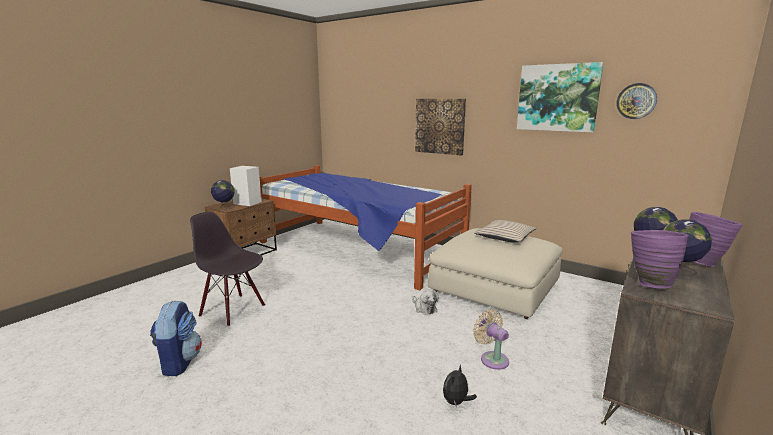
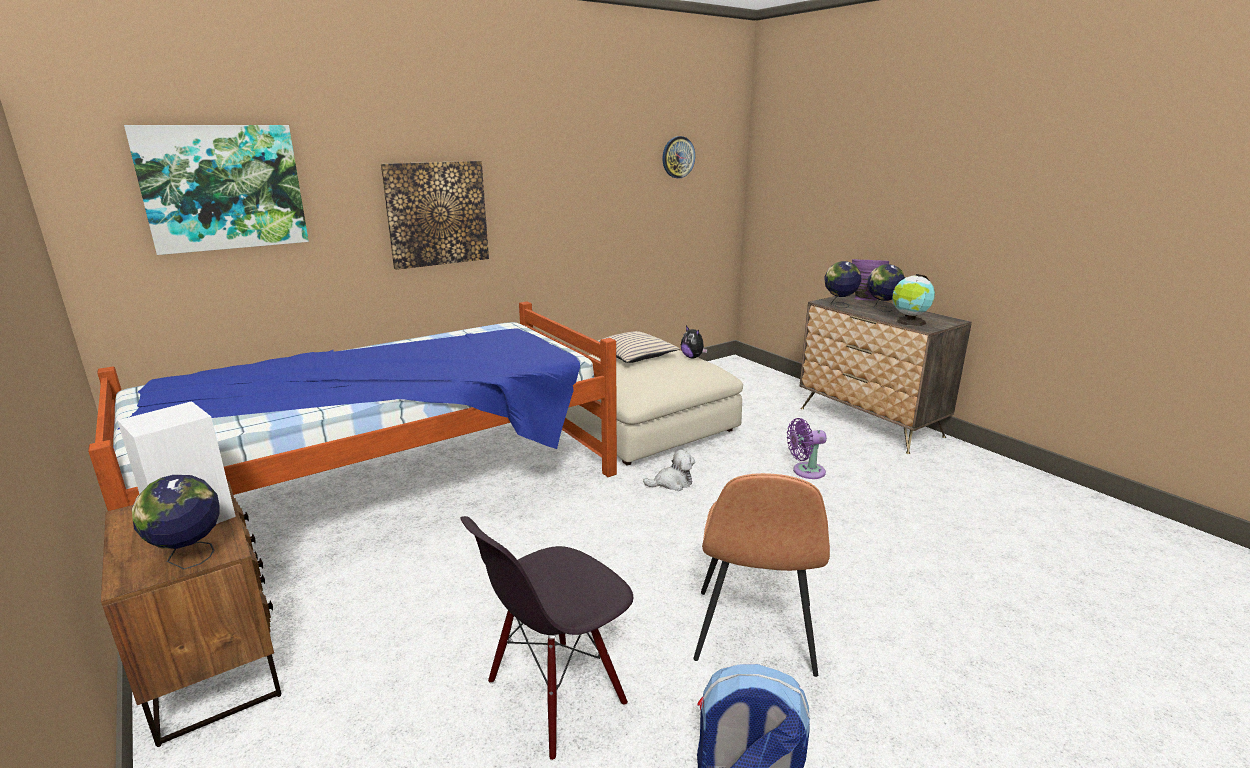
camera: 70 degrees left, 5 degrees up
(281, 354) = (754, 634): none -> brown chair
(456, 402) = (879, 511): plush toy -> plush toy (693, 357)
(492, 359) = (805, 471): beige fan -> purple fan
(557, 98) = (605, 155): picture -> picture (223, 187)
(648, 283) = (909, 322): purple vase -> globe

